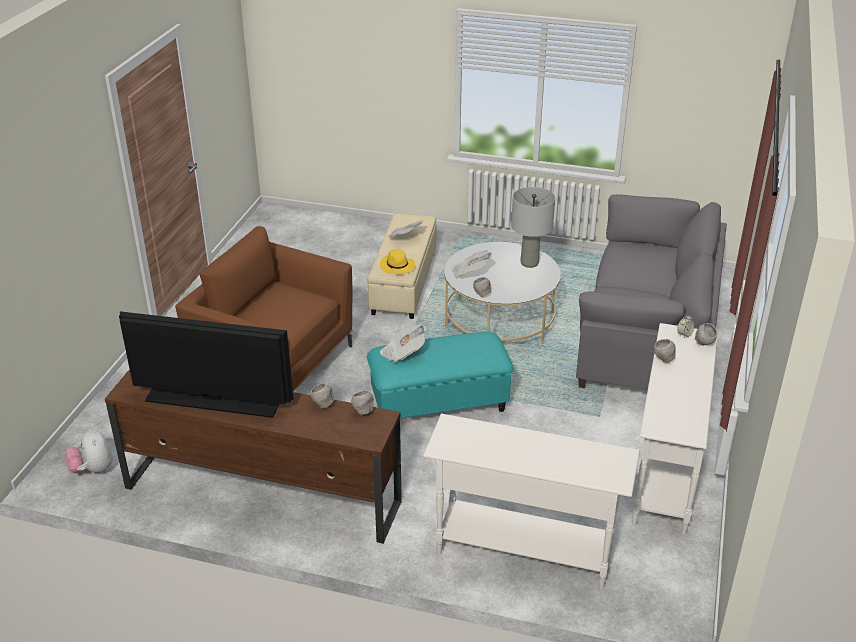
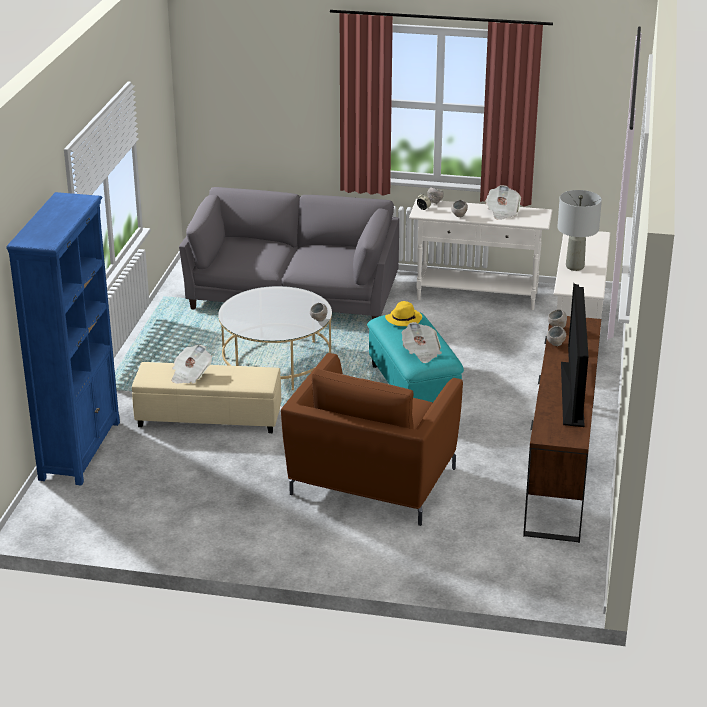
camera: 95 degrees left, 5 degrees down
(93, 470) = (562, 568): plush toy -> none
(367, 227) = (80, 450): none -> blue bookcase
(397, 266) = (252, 375): yellow hat -> yellow hat (403, 319)
(470, 272) = (279, 327): newspaper -> newspaper (502, 212)
(529, 263) = (259, 299): grey table lamp -> grey table lamp (575, 267)

